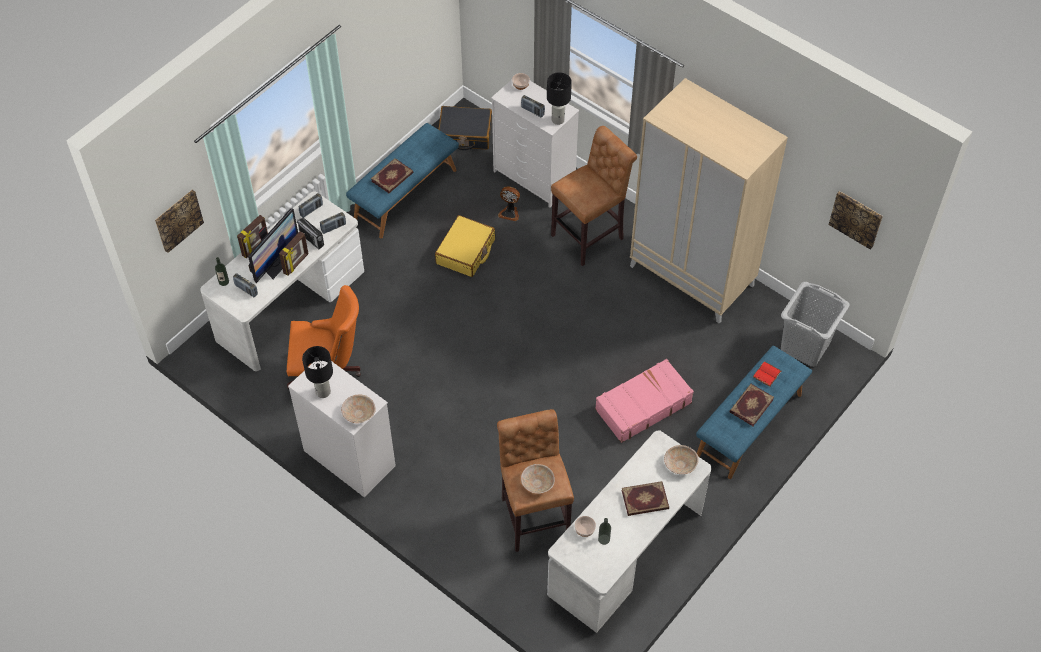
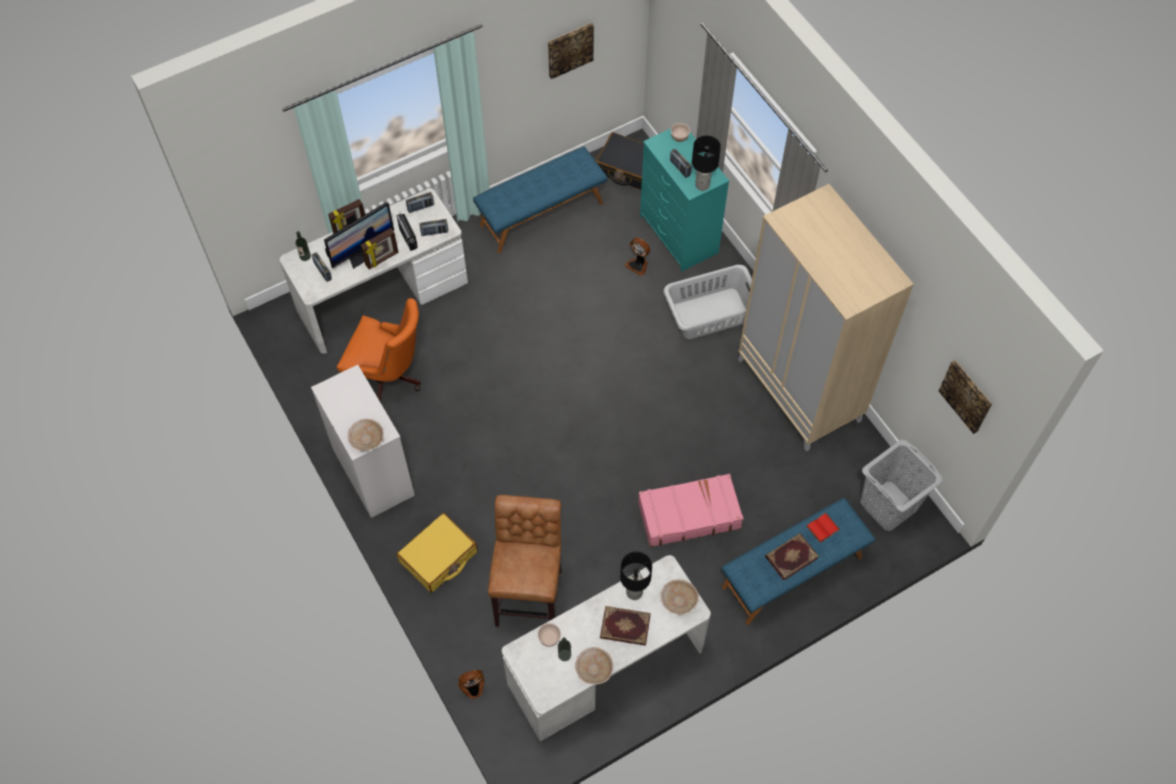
camera: 20 degrees right, 5 degrees up
(178, 220) = (264, 183): picture -> picture (570, 49)
(323, 392) = (341, 405): black table lamp -> black table lamp (634, 593)
(392, 177) = (524, 195): book -> none
(466, 252) = (576, 293): yellow suitcase -> yellow suitcase (438, 557)
(518, 609) = (473, 687): none -> fan
(535, 177) = (679, 235): white dresser -> turquoise dresser
(537, 483) = (522, 570): beige bowl -> beige bowl (594, 668)
(590, 235) = (711, 314): brown stool -> grey laundry basket

